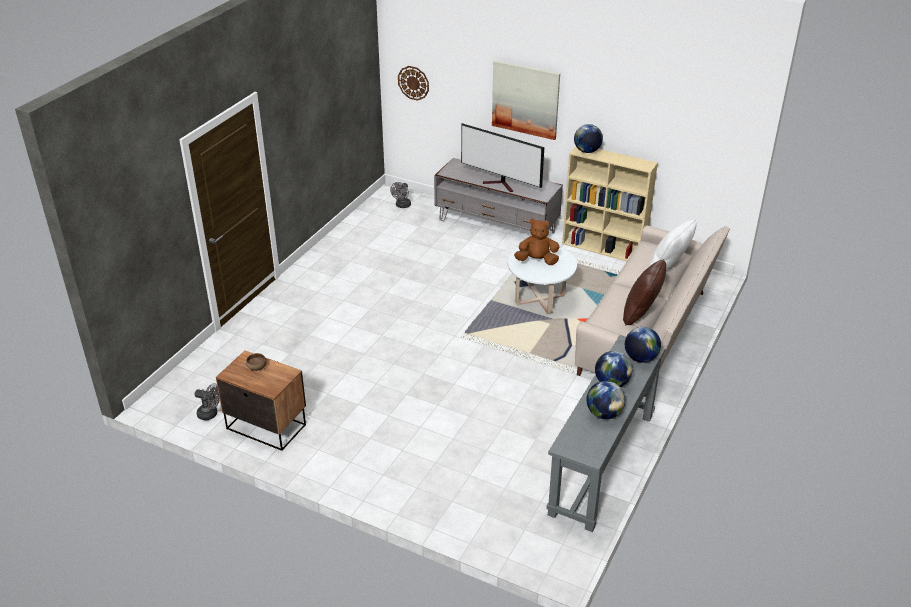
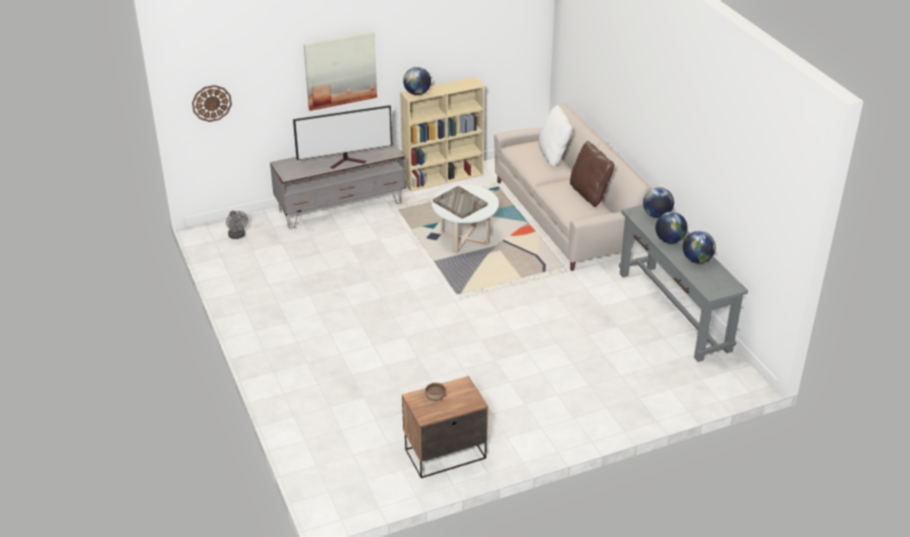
camera: 50 degrees left, 0 degrees up
(210, 414) = (390, 479): grey fan -> none
(537, 260) = (459, 203): brown plush toy -> grey tray

